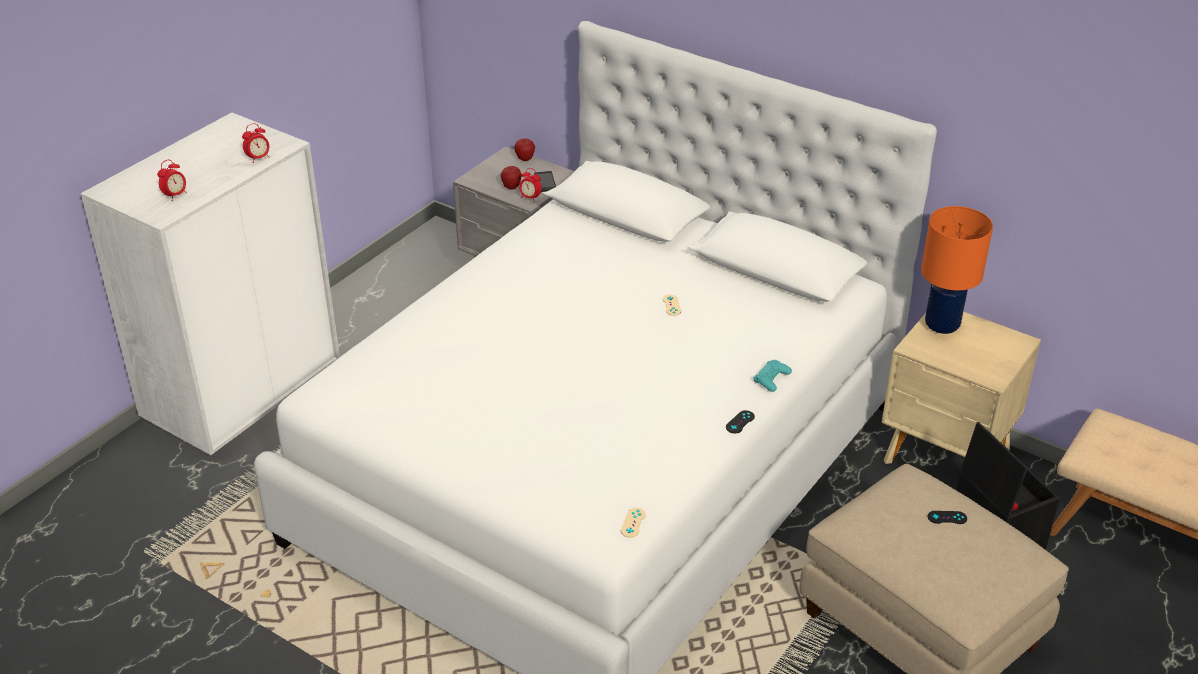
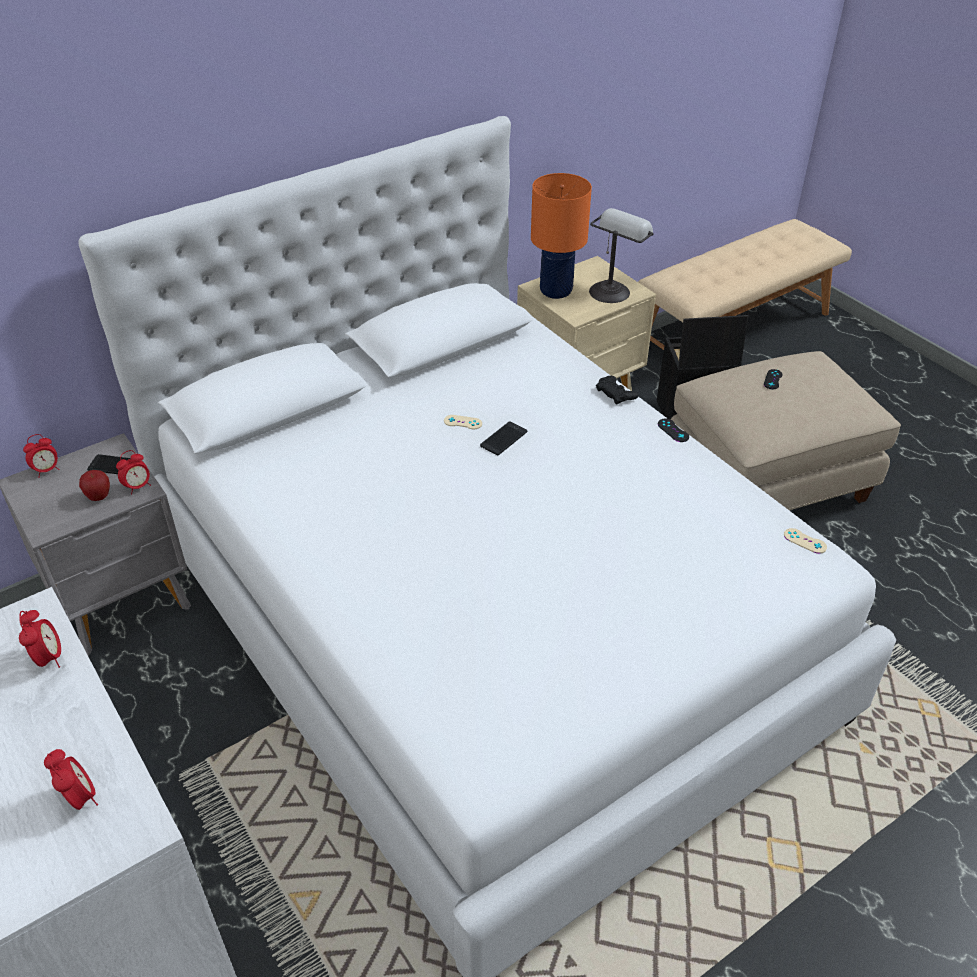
camera: 70 degrees left, 5 degrees up
(525, 159) = (47, 470): apple -> alarm clock
(664, 330) = (503, 439): none -> phone
(771, 379) = (615, 393): turquoise game controller -> black game controller
(986, 361) = (613, 288): none -> table lamp

